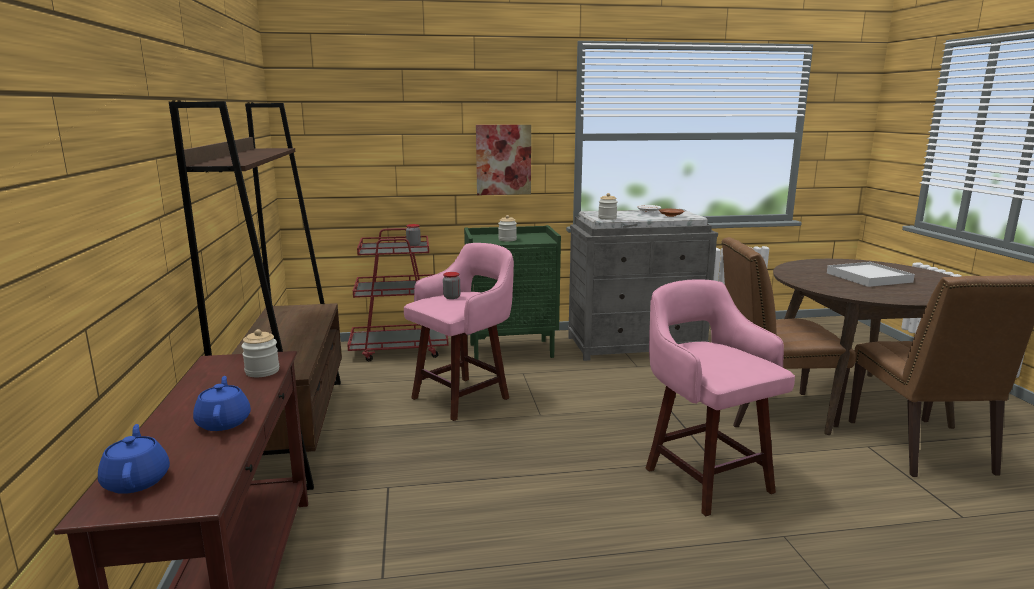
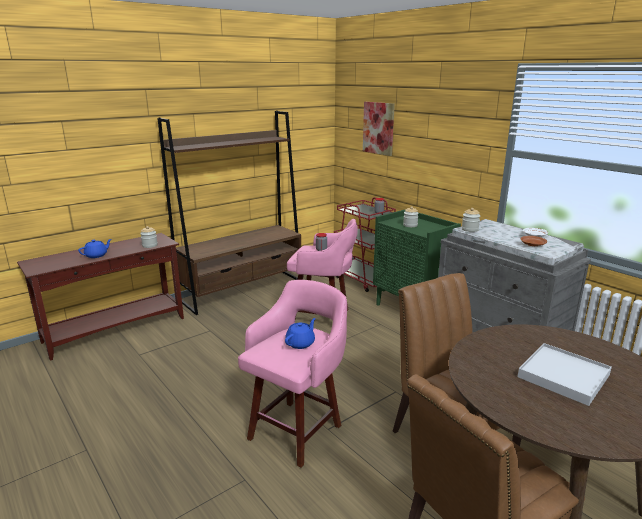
camera: 60 degrees right, 5 degrees up
(137, 480) = (48, 260): blue teapot -> blue teapot (300, 343)
(503, 159) = (450, 163): picture -> picture (378, 128)

